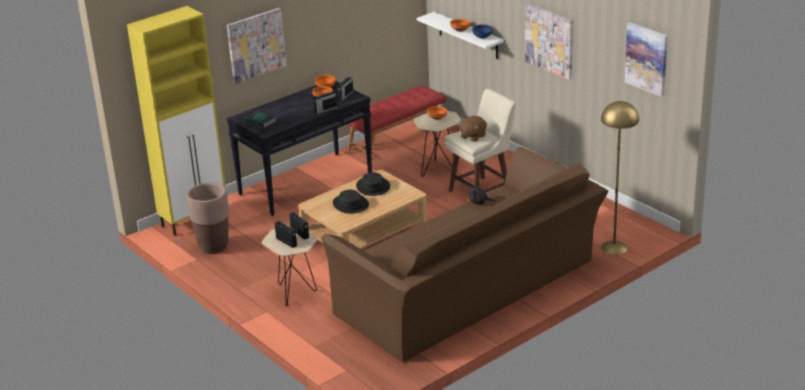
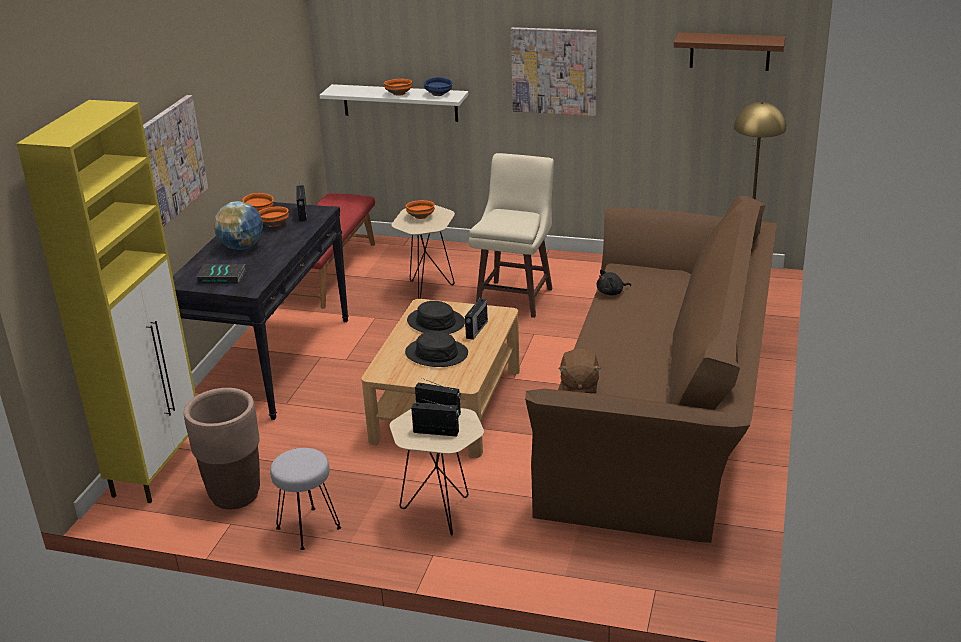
camera: 35 degrees left, 0 degrees up
(227, 276) = (308, 529): none -> grey stool
(291, 107) = (242, 247): none -> globe
(325, 110) = (298, 237): radio -> radio (476, 330)
(472, 136) = (509, 220): brown plush toy -> brown plush toy (579, 386)
(646, 58) = (729, 51): picture -> brown shelf

